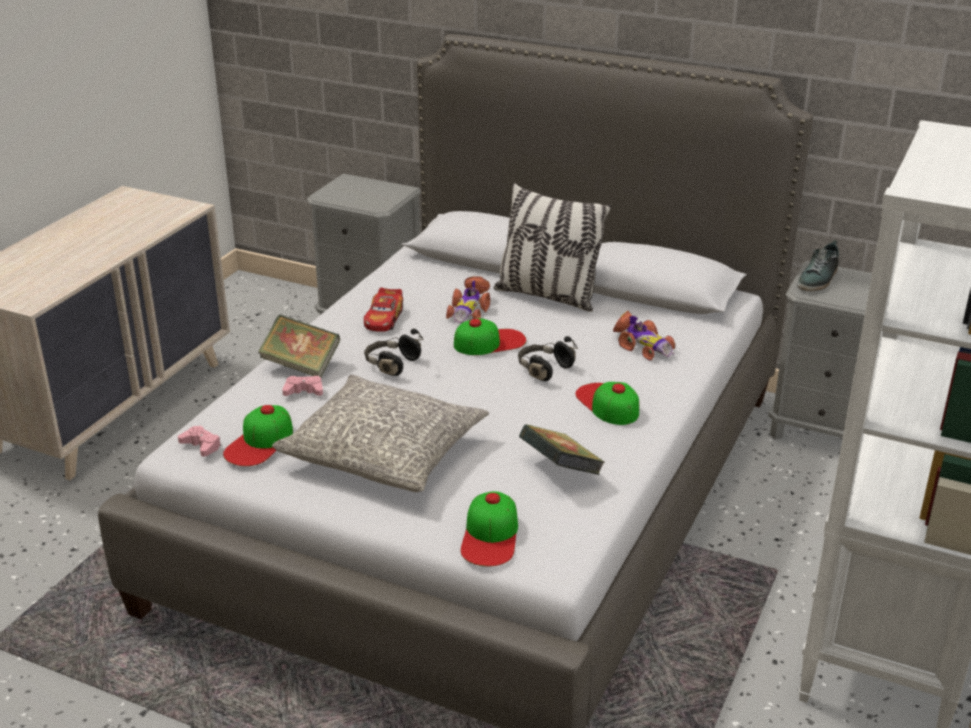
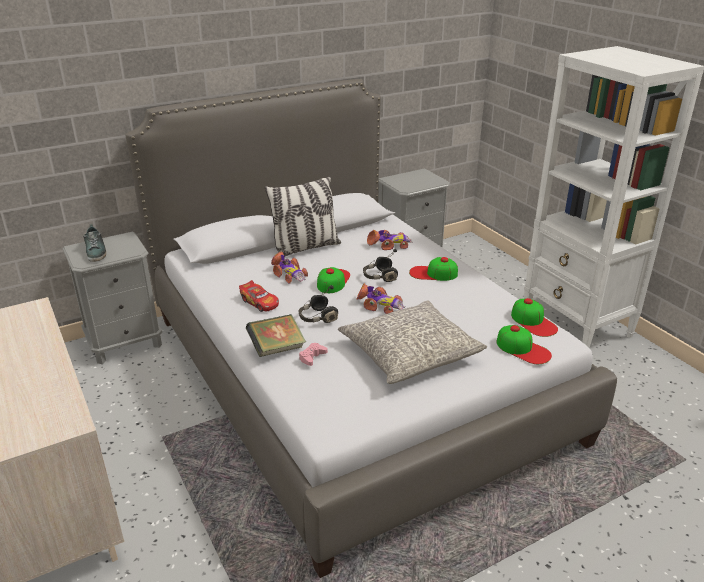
camera: 55 degrees left, 0 degrees up
(201, 445) = (330, 419): pink game controller -> none
(260, 442) = (355, 393): cap -> cap (533, 322)
(470, 393) = (379, 305): none -> toy car
(560, 470) = (481, 308): book -> none
(818, 279) = (399, 182): shoe -> shoe (96, 252)

